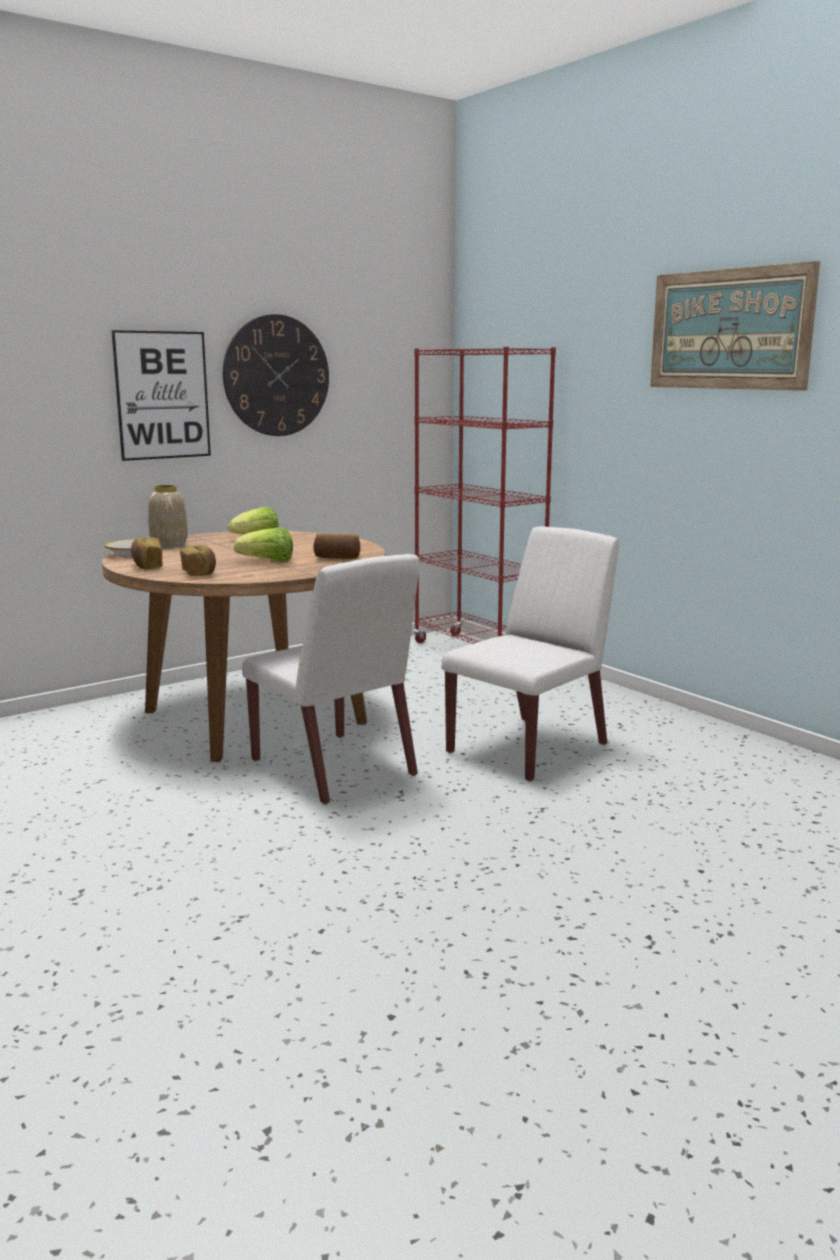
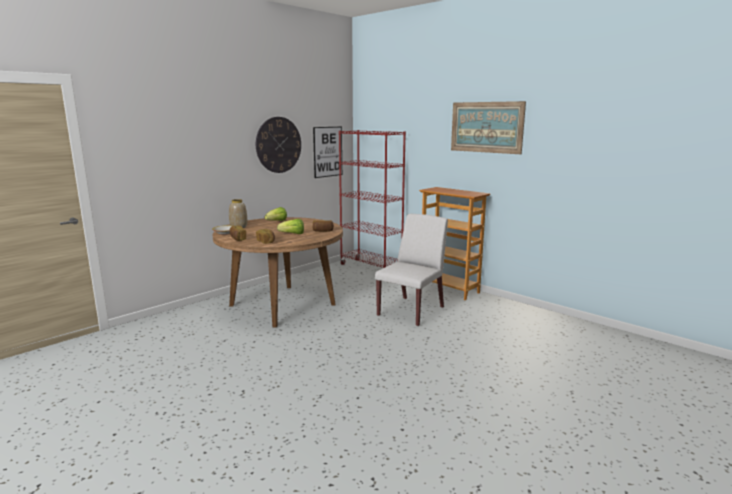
camera: 10 degrees left, 0 degrees up
(162, 395) = (229, 156): picture -> picture (328, 151)
(334, 768) = (330, 326): white chair -> none
(636, 707) = (449, 289): none -> bookcase

